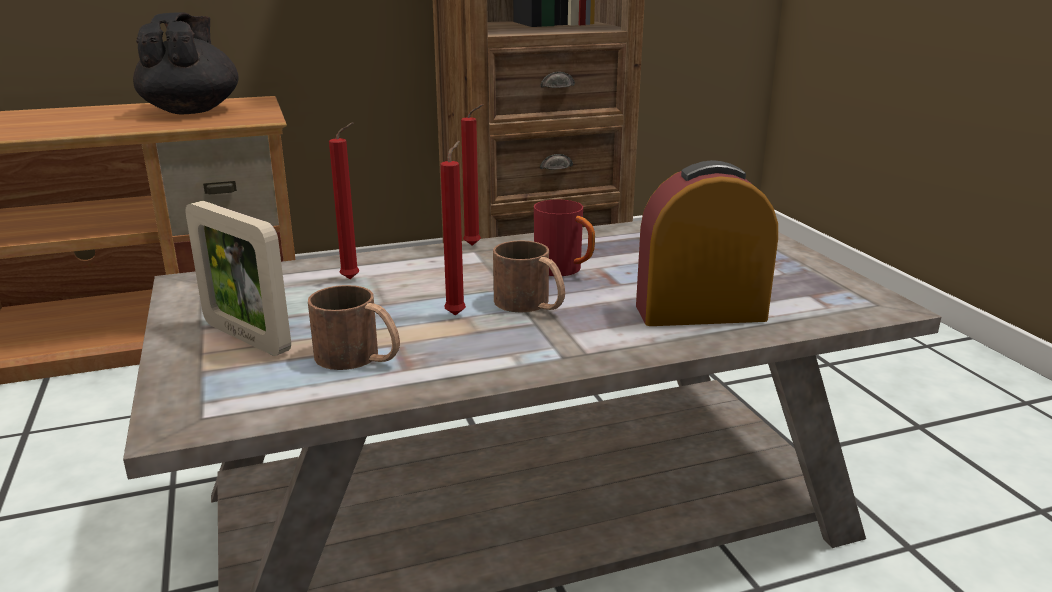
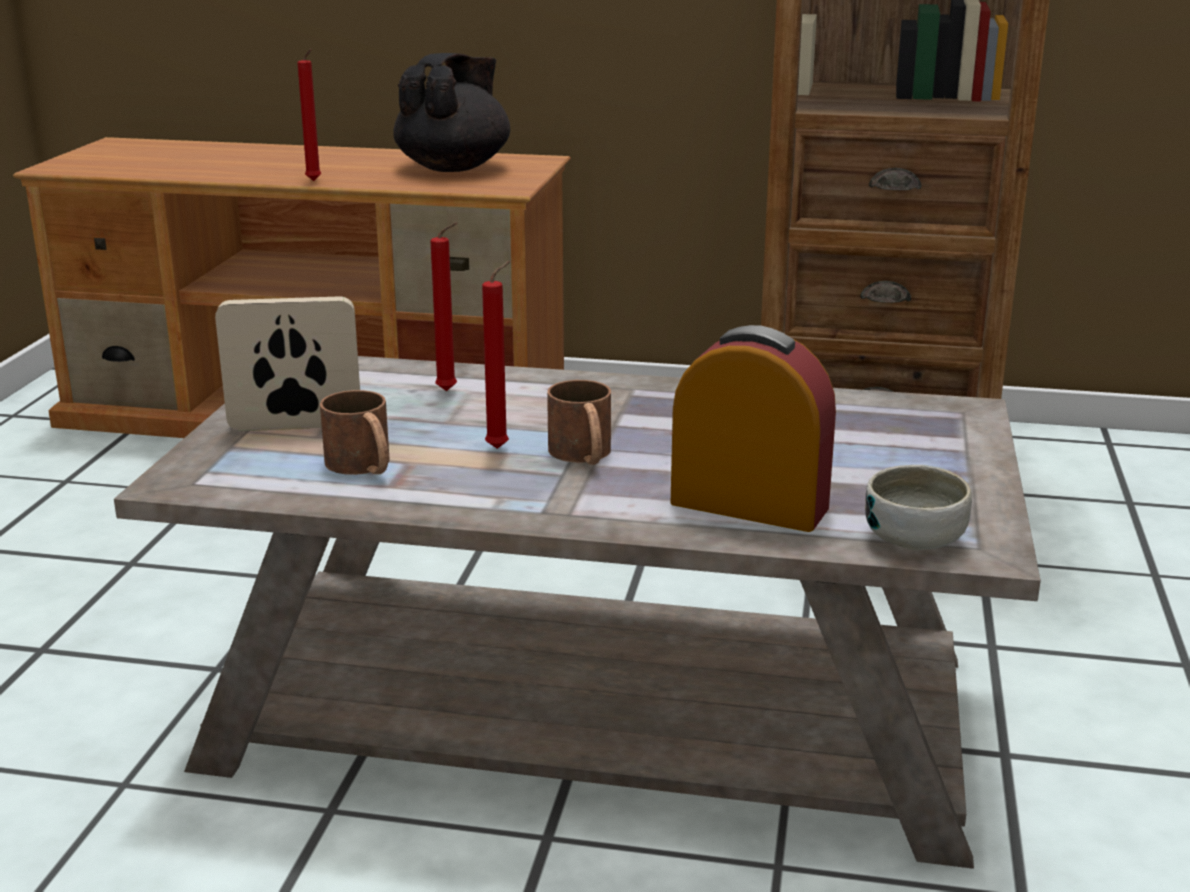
camera: 30 degrees right, 0 degrees up
(246, 337) = (295, 426): picture frame -> picture frame turned 105 degrees clockwise
(474, 246) = (614, 381): red candle -> red candle (315, 181)
(565, 271) = (671, 429): red mug -> none
(835, 309) = (914, 540): none -> bowl

